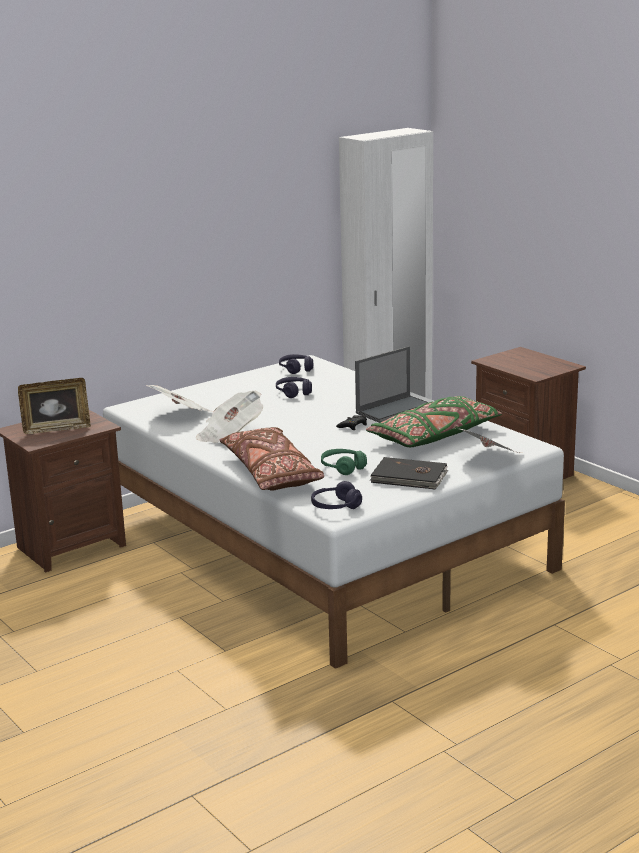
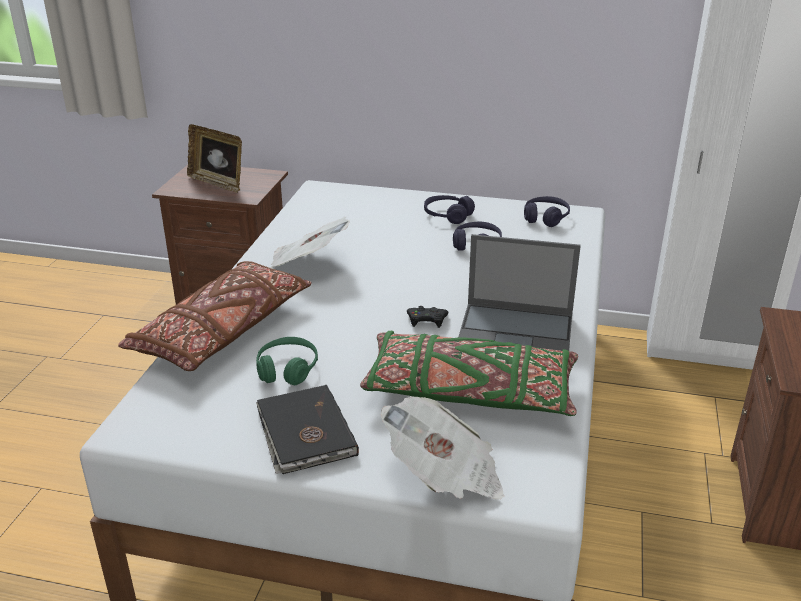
camera: 50 degrees right, 10 degrees up
(181, 415) = (332, 217): newspaper -> none
(335, 506) = (157, 417): purple headphones -> purple headphones (447, 216)

